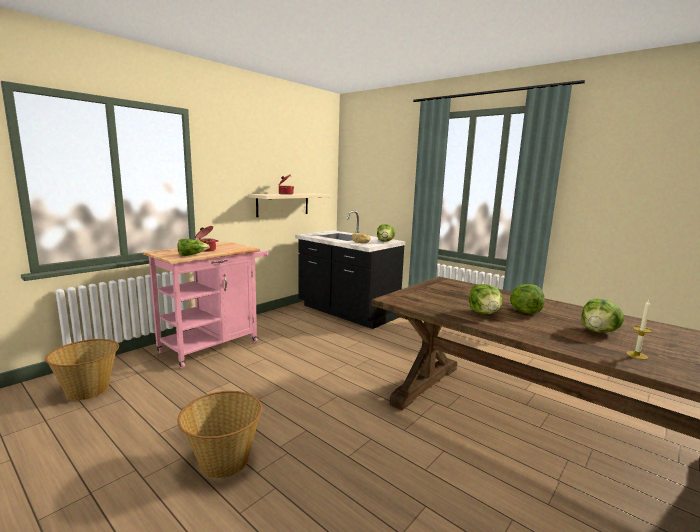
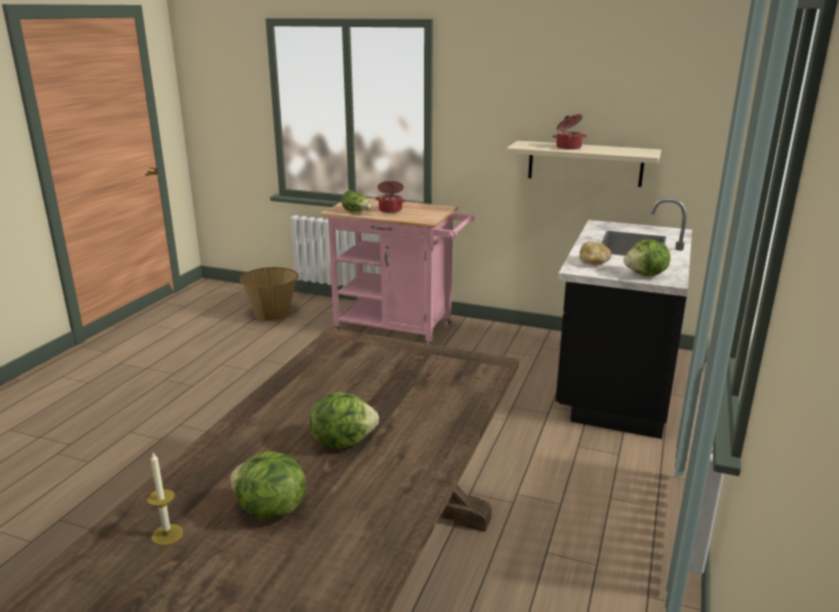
camera: 70 degrees right, 10 degrees up
(223, 461) = (191, 404): basket -> none
(484, 313) = (312, 406): lettuce -> none

